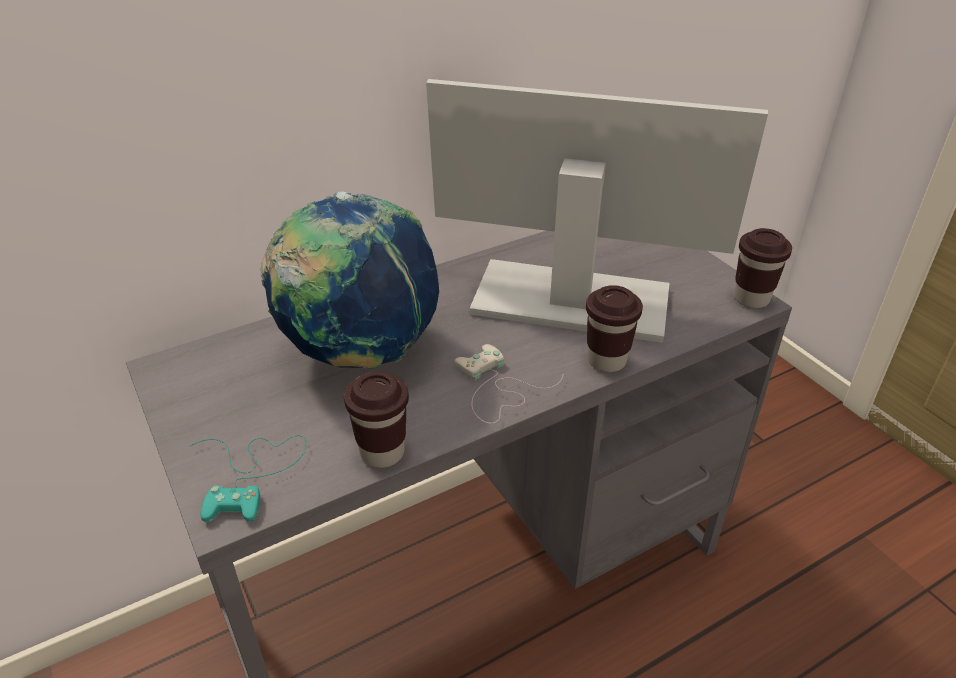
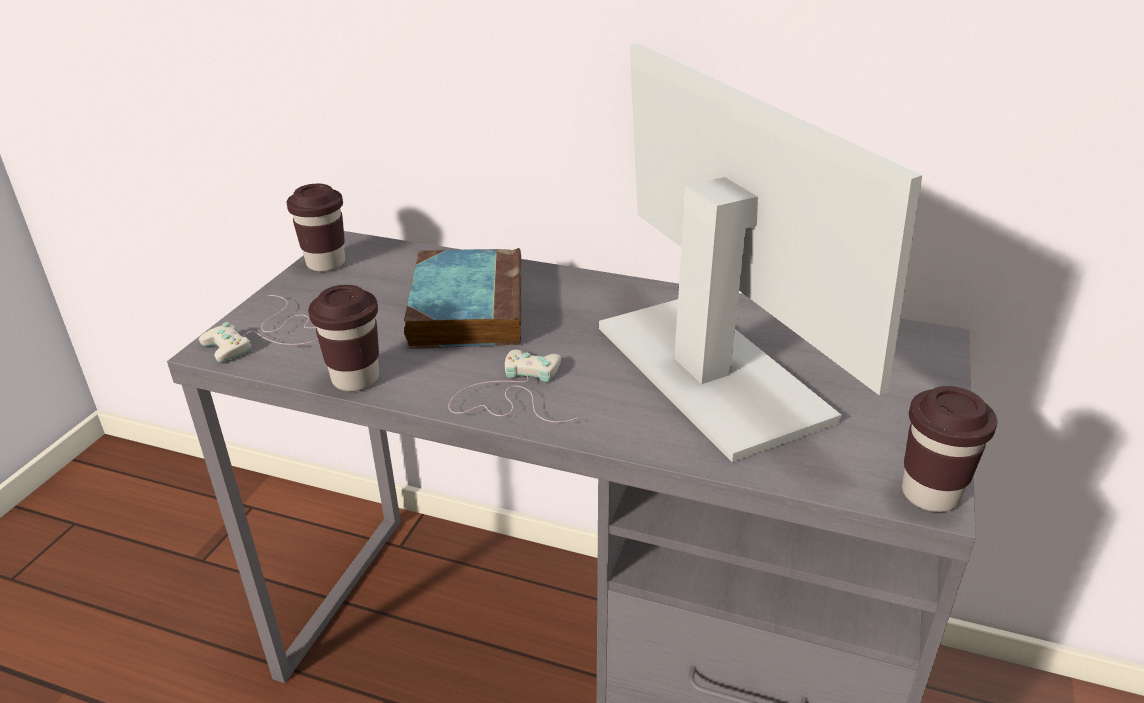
camera: 50 degrees right, 5 degrees down
(252, 474) = (270, 336): turquoise game controller -> white game controller
(359, 353) = (466, 306): globe -> book
(606, 361) = (644, 438): brown cup -> brown cup (326, 263)

